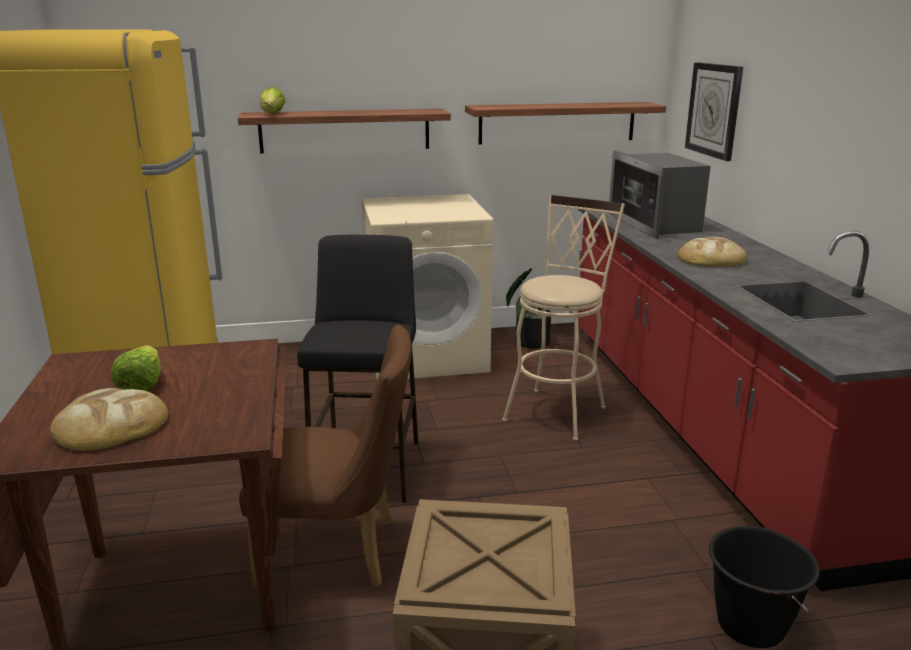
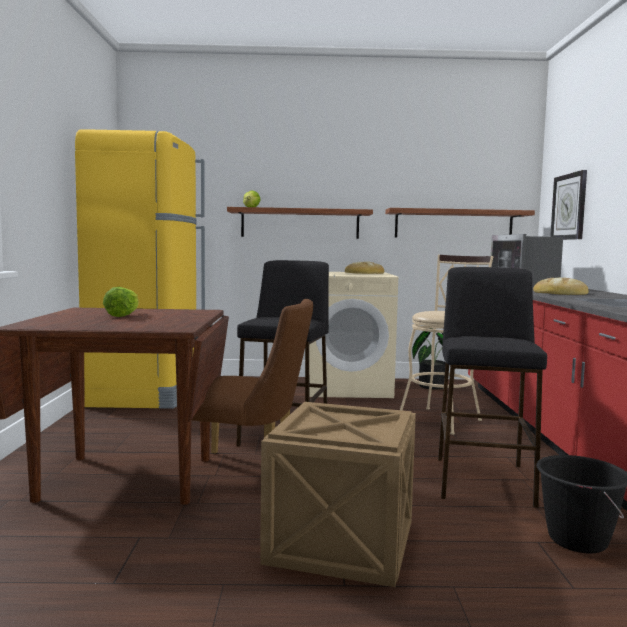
camera: 10 degrees right, 15 degrees down
(110, 426) = (94, 322): bread -> bread (363, 273)
(628, 529) = (483, 480): none -> black stool

